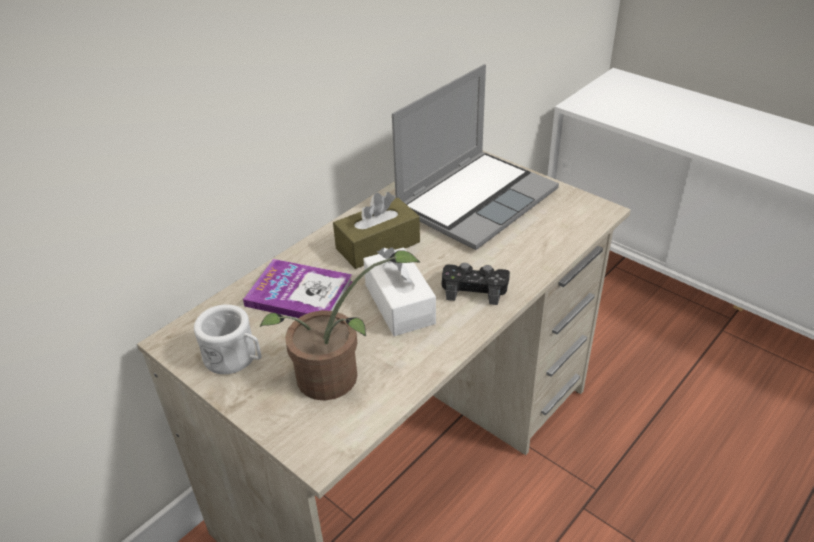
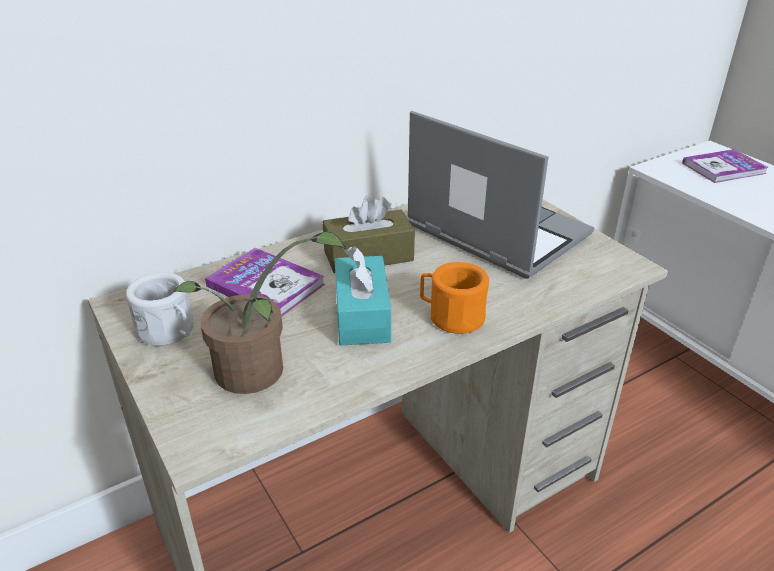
camera: 15 degrees right, 5 degrees down
(399, 304) = (362, 315): white tissue box -> turquoise tissue box
(474, 288) = (451, 316): black game controller -> orange mug
(476, 199) = (494, 231): laptop -> laptop turned 105 degrees counterclockwise
(633, 95) = (723, 168): none -> book

